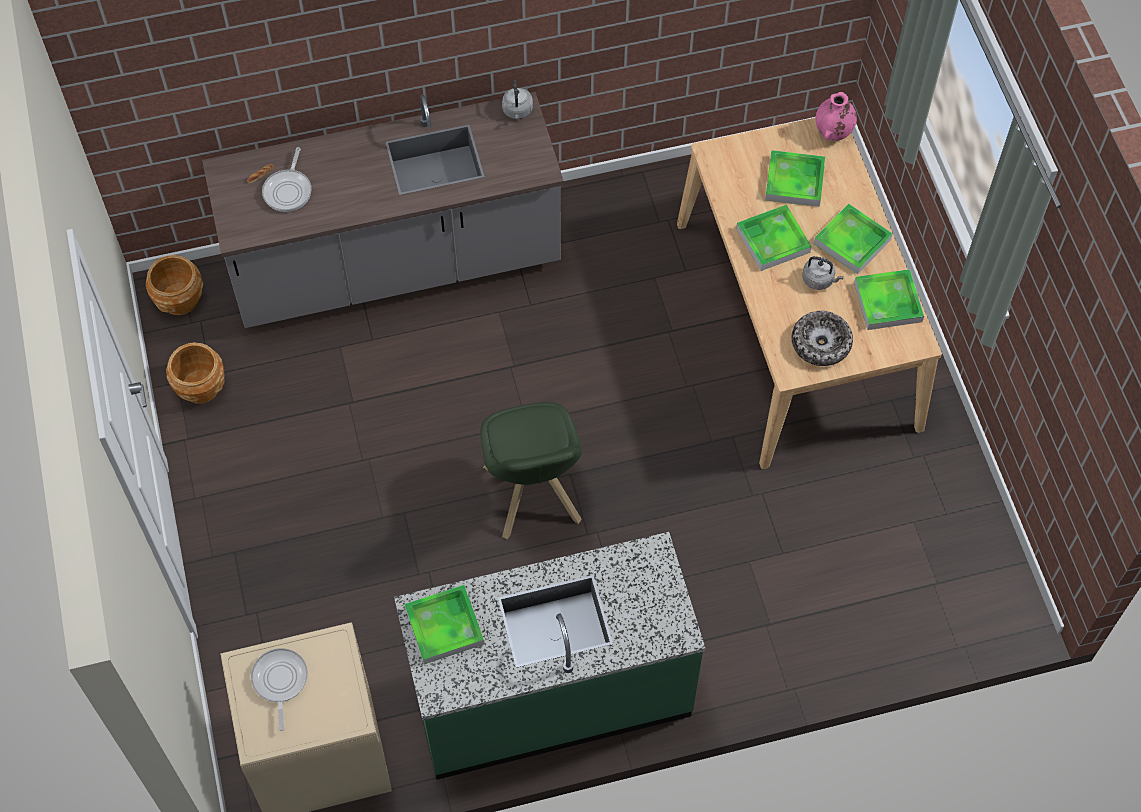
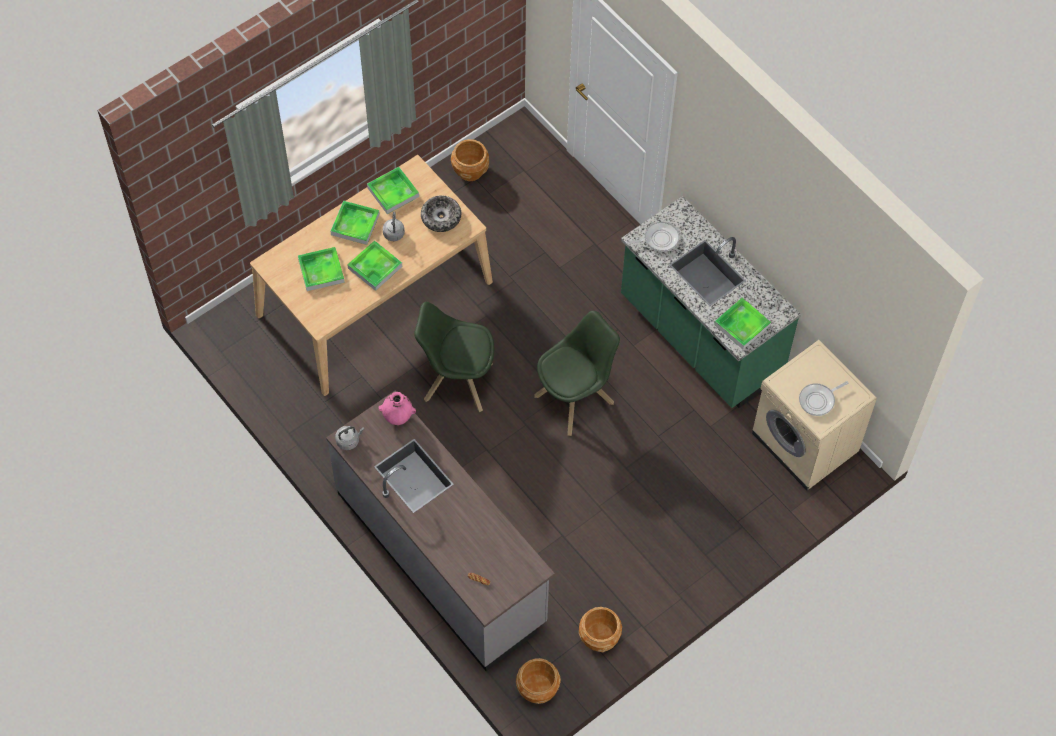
camera: 115 degrees left, 0 degrees up
(288, 190) = (483, 555): frying pan -> frying pan (659, 239)
(626, 370) = (457, 382): none -> green chair
(833, 133) = (271, 262): pink vase -> pink vase (398, 417)
(962, 513) = (470, 170): none -> brown planter

